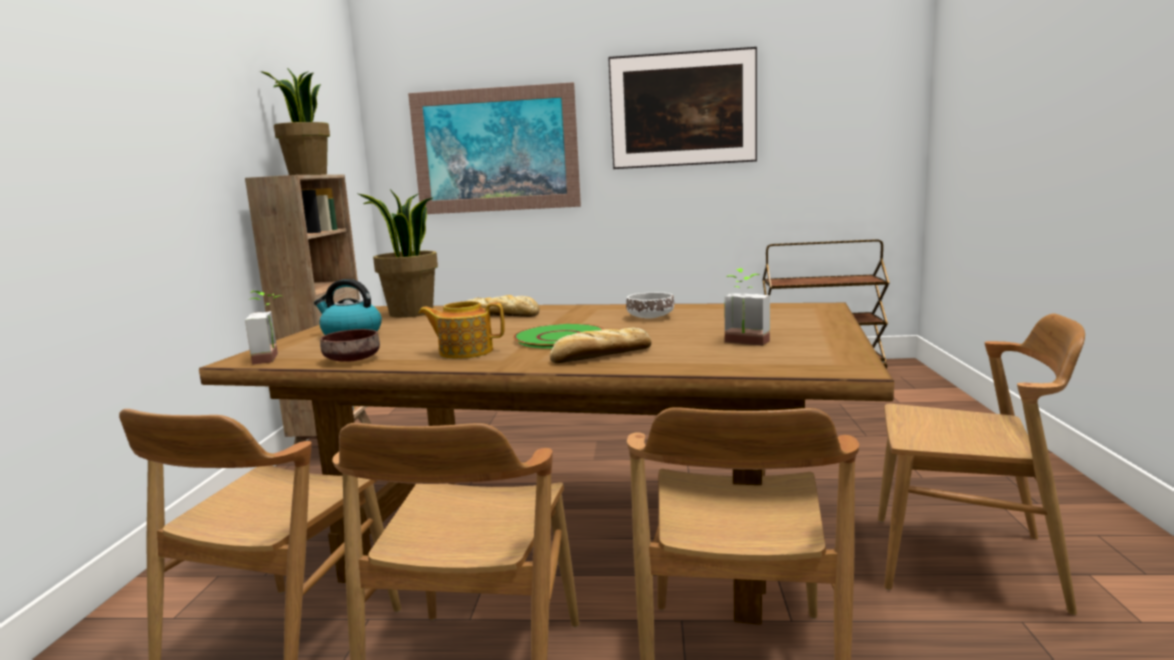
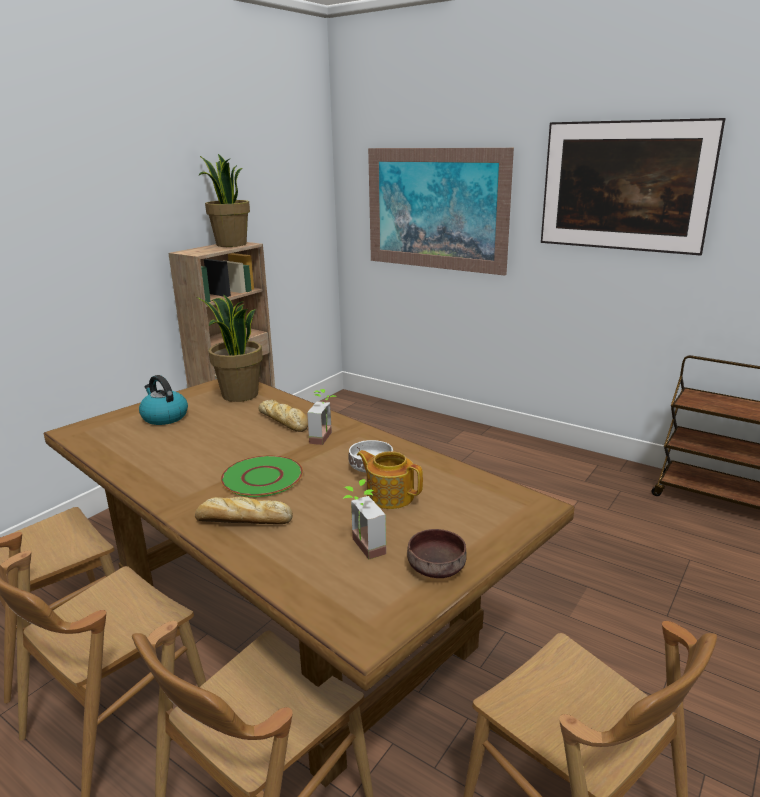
camera: 30 degrees right, 10 degrees up
(274, 357) = (87, 435): potted plant -> potted plant (326, 438)
(354, 360) = (115, 457): brown bowl -> brown bowl (438, 568)
(465, 351) = (182, 473): teapot -> teapot (389, 496)

